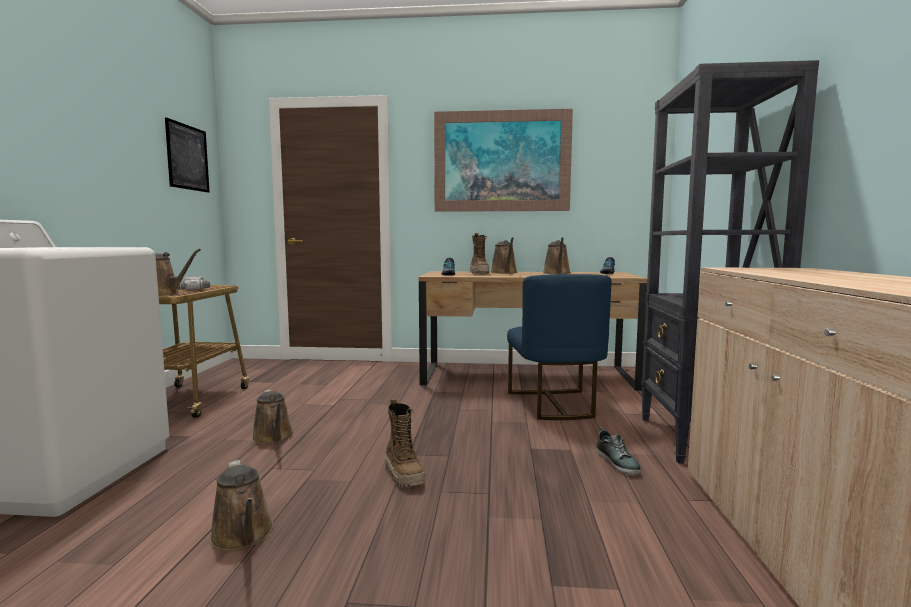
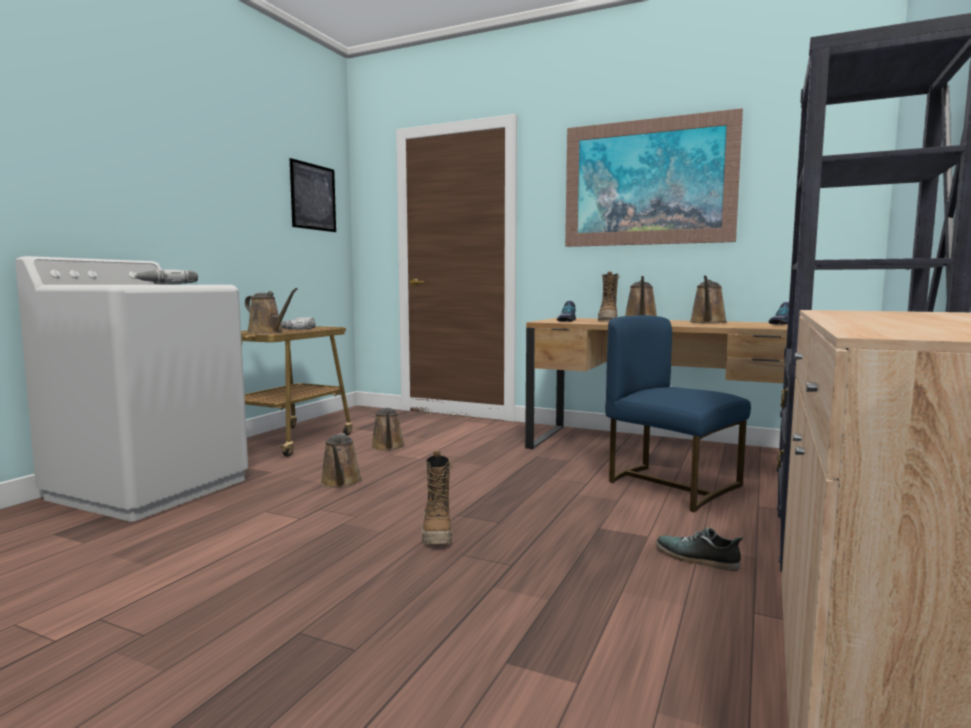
camera: 20 degrees right, 0 degrees up
(65, 247) = (162, 284): none -> power drill
(243, 536) = (255, 562): brown watering can -> brown watering can (388, 447)
(554, 404) = (670, 485): blue chair -> blue chair turned 120 degrees clockwise
(618, 462) = (696, 558): shoe -> shoe turned 120 degrees clockwise

